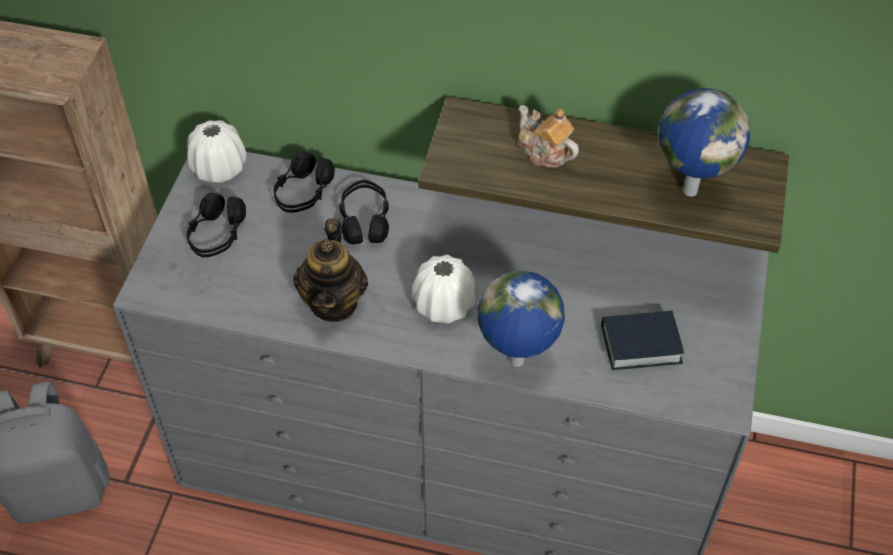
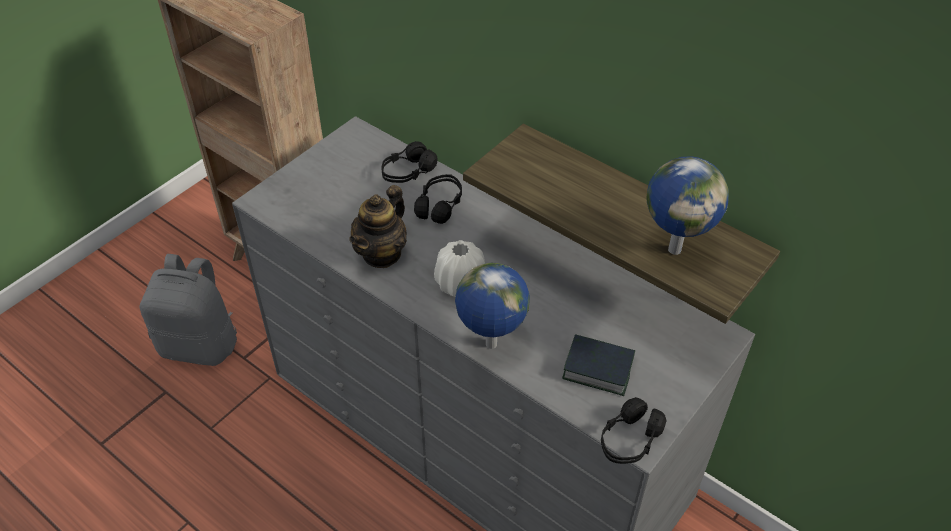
camera: 25 degrees right, 5 degrees down
(217, 235) = (330, 180): black headphones -> black headphones (629, 440)
(219, 168) = (360, 138): white vase -> none
(544, 152) = (572, 184): teapot -> none

